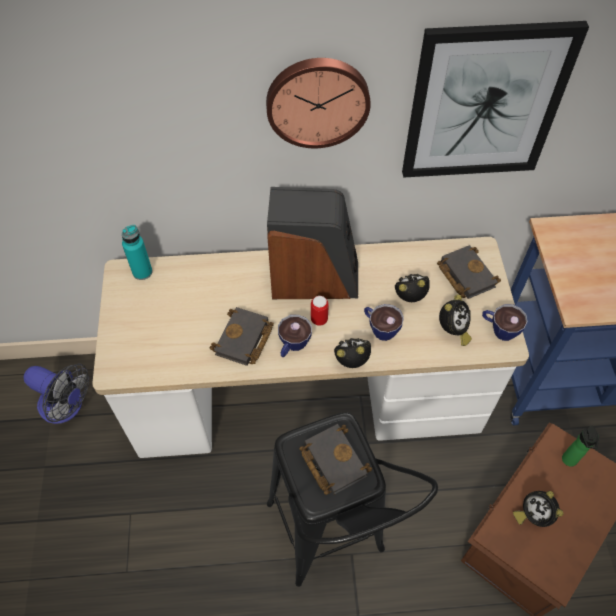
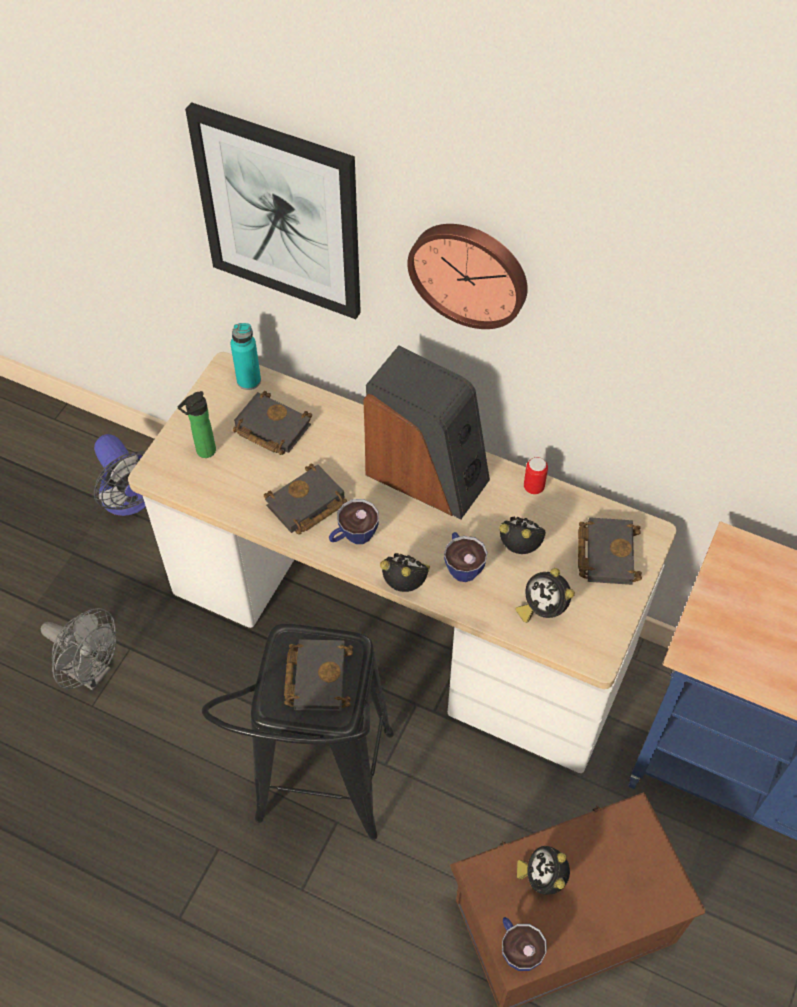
camera: 30 degrees right, 0 degrees up
(111, 547) = (91, 672): none -> grey fan
(180, 298) = (270, 428): none -> black book
(319, 319) = (401, 522): can -> can (533, 487)
(452, 331) = (543, 608): alarm clock -> alarm clock turned 75 degrees clockwise
(484, 103) = (664, 353): picture -> picture (280, 213)
(499, 329) = (599, 633): cup -> cup (517, 948)
(569, 462) = (630, 846): bottle -> bottle (203, 452)

